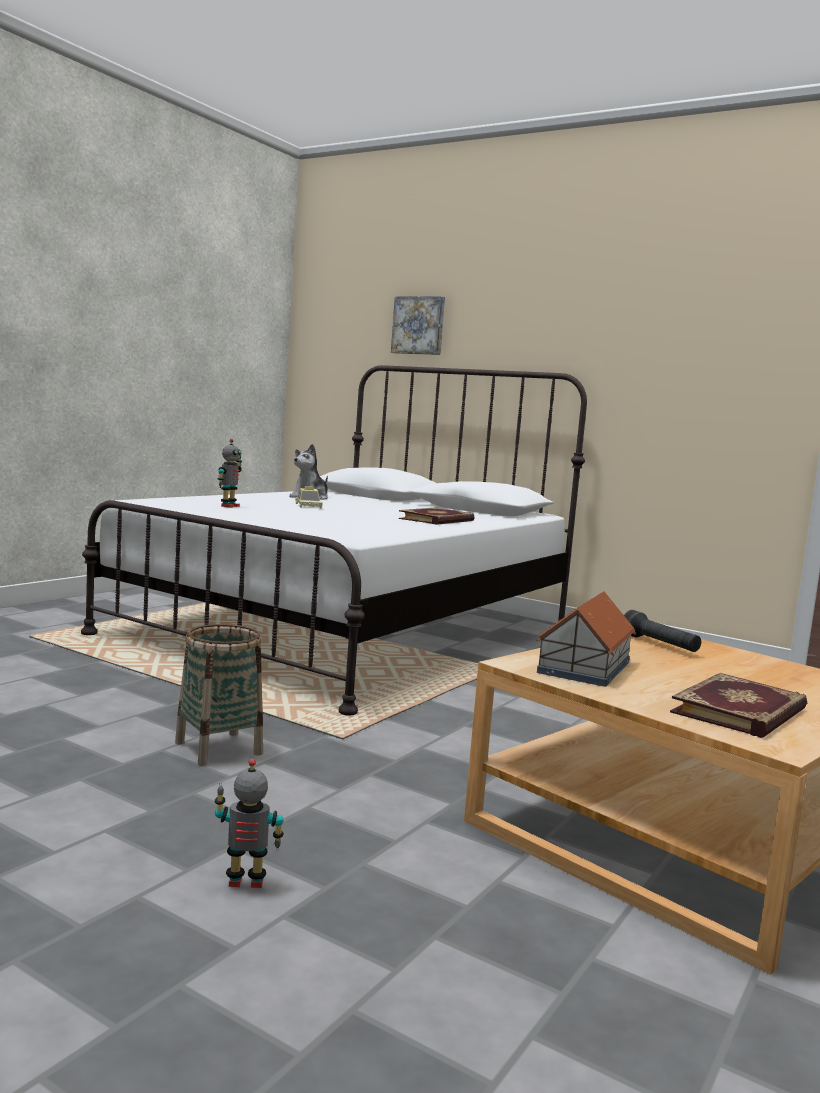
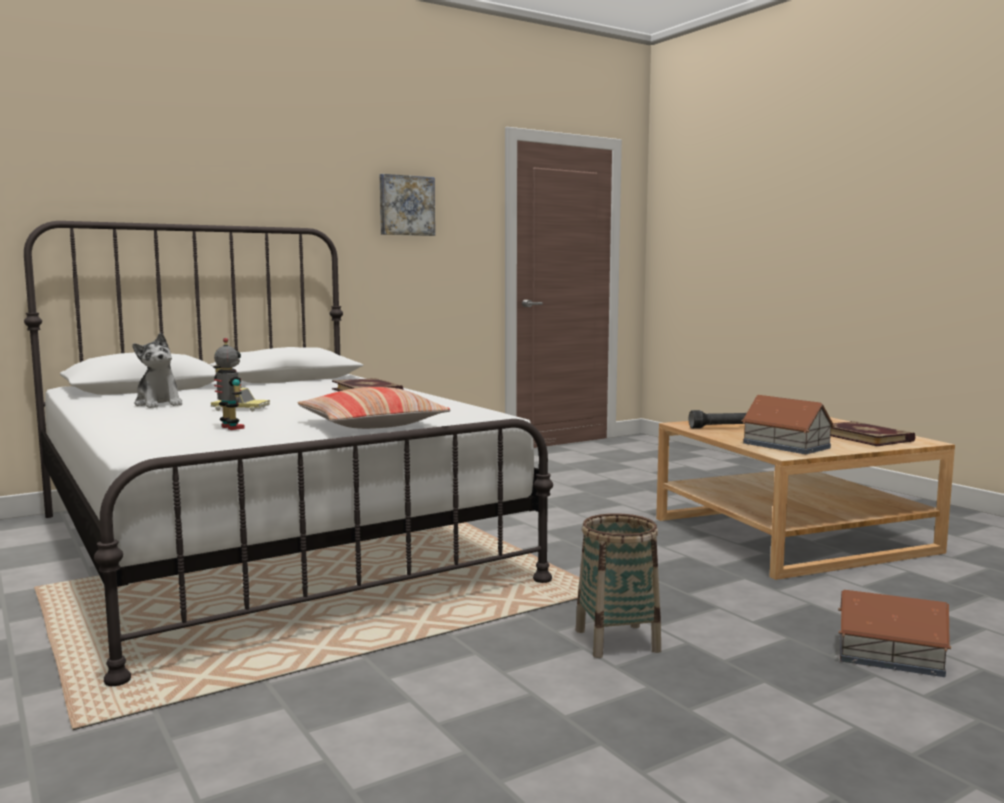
camera: 65 degrees left, 0 degrees up
(246, 883) = (891, 656): toy robot -> toy house
(269, 521) = (372, 425): none -> pillow
(419, 325) = (101, 169): picture -> picture (406, 205)

